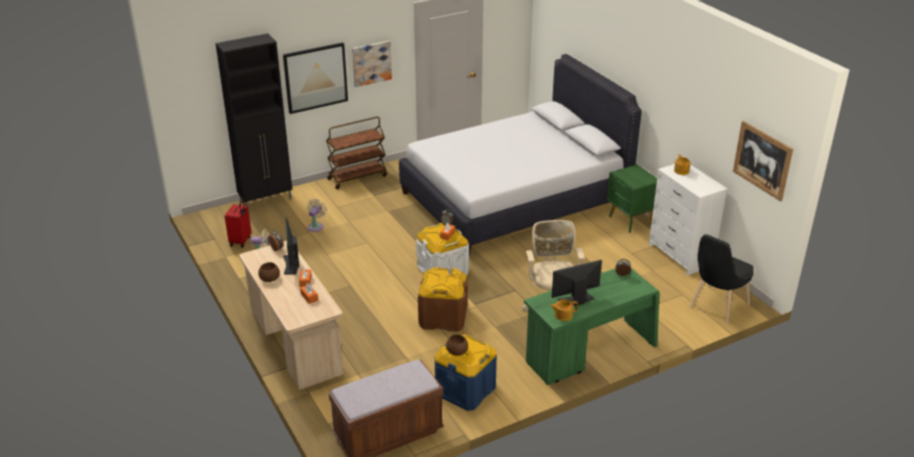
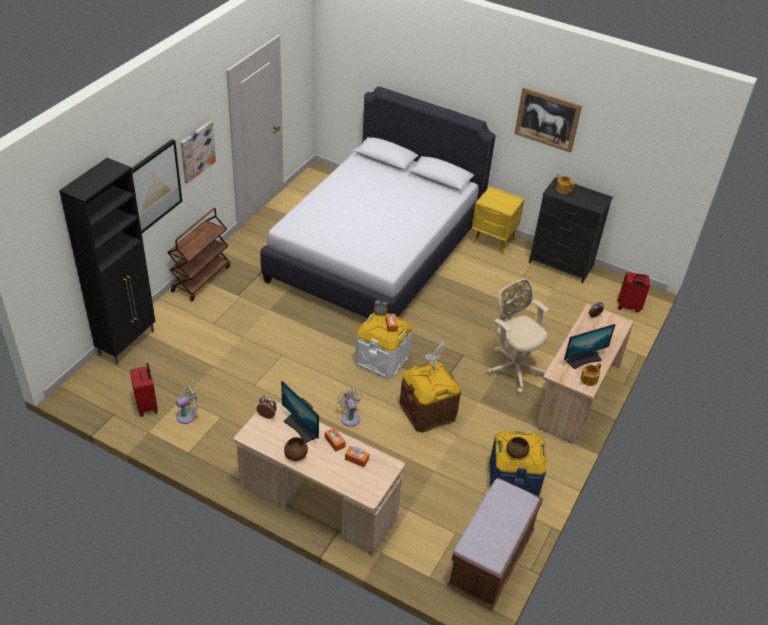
camera: 35 degrees left, 10 degrees up
(316, 226) = (212, 355): beige fan -> beige fan (350, 417)
(575, 300) = (583, 359): monitor -> monitor turned 150 degrees counterclockwise
(589, 353) = (576, 396): green desk -> beige desk
(631, 221) = (494, 241): green nightstand -> yellow nightstand
(679, 255) = (561, 264): white dresser -> black dresser
(716, 307) = (628, 307): black chair -> red suitcase
(762, 160) = (657, 168): picture -> picture (547, 119)

